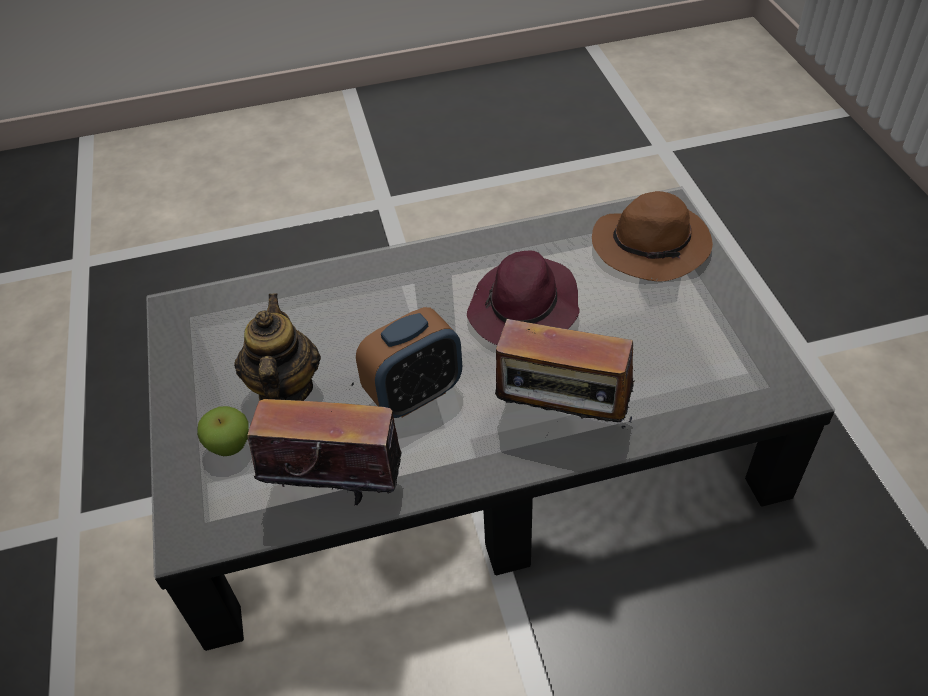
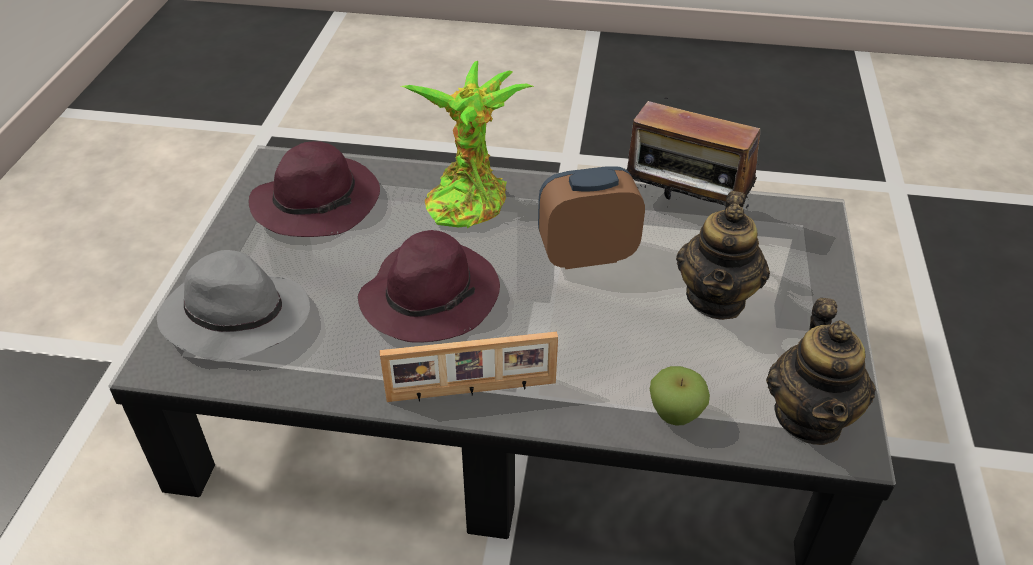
camera: 160 degrees left, 5 degrees down
(203, 316) = (809, 417): none -> teapot
(230, 446) = (778, 266): apple -> apple (675, 414)
(447, 256) = (472, 392): none -> picture frame
(562, 417) = (468, 199): radio -> potted plant
(652, 245) = (234, 318): brown hat -> grey hat
(698, 361) = (318, 202): none -> purple hat

